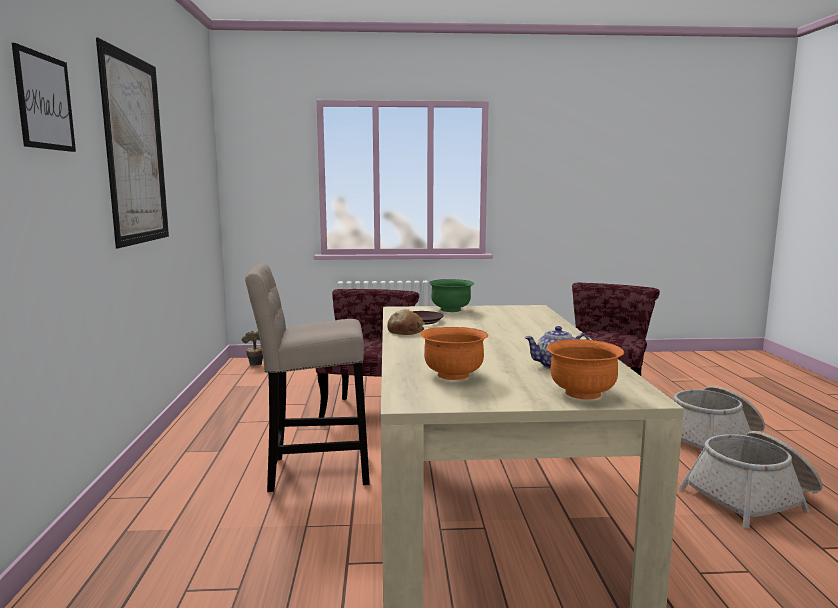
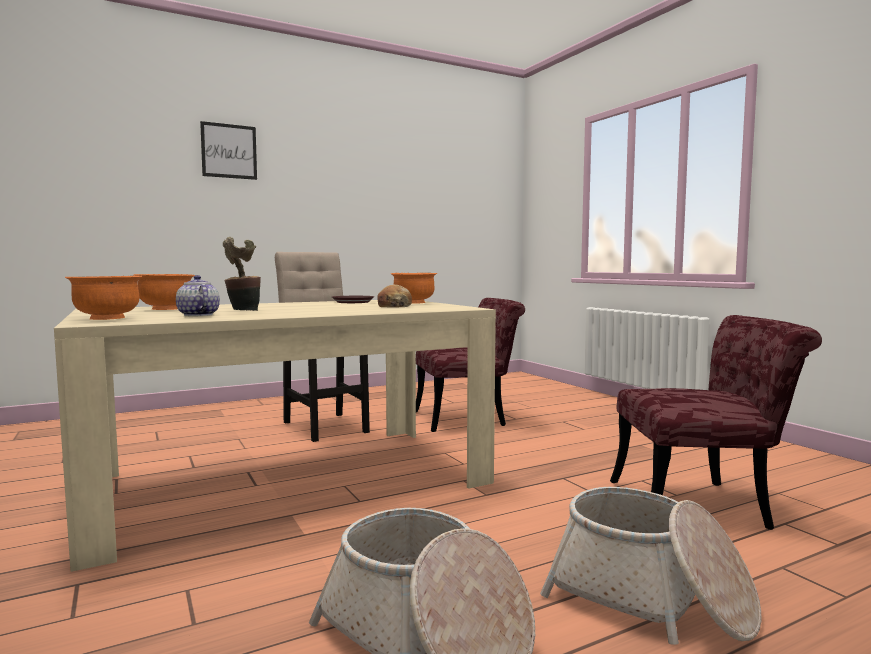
camera: 65 degrees right, 5 degrees down
(136, 150) = (348, 180): picture -> none
(255, 365) = (516, 378): potted plant -> potted plant (242, 311)
(406, 331) = (308, 302): bread -> bread (394, 306)
(451, 310) = (413, 302): green bowl -> orange bowl

